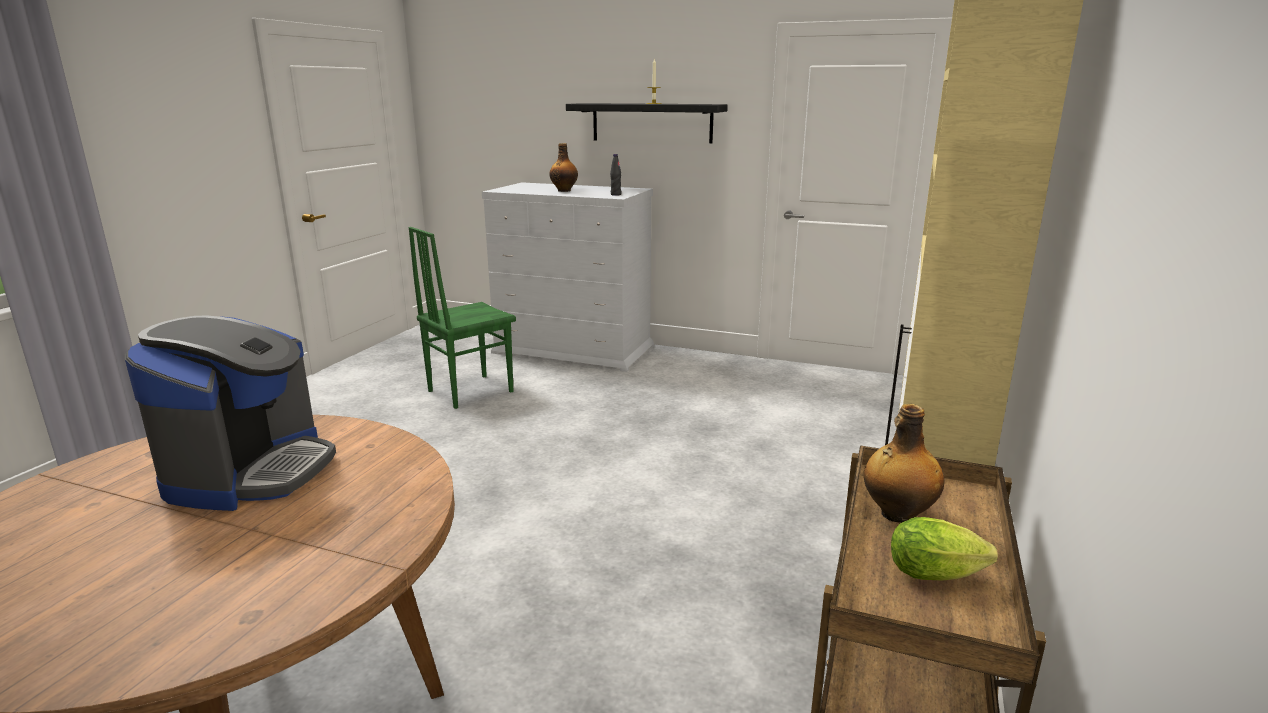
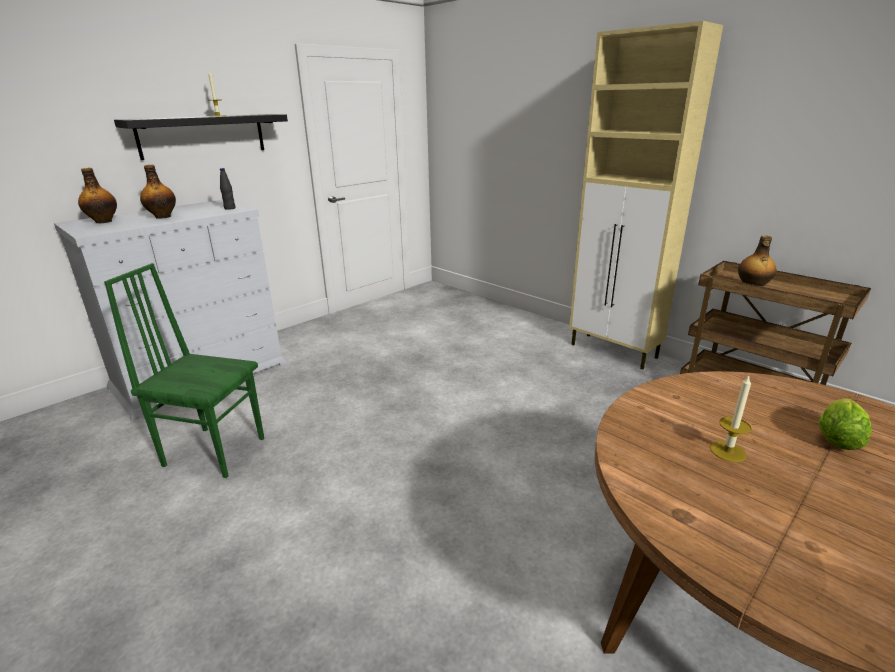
camera: 65 degrees left, 5 degrees up
(251, 471) = (728, 451): coffee machine -> candle
(469, 391) = (215, 450): green chair -> green chair turned 120 degrees clockwise
(535, 186) = (103, 221): none -> bottle
(939, 575) = (802, 293): lettuce -> lettuce (837, 437)

